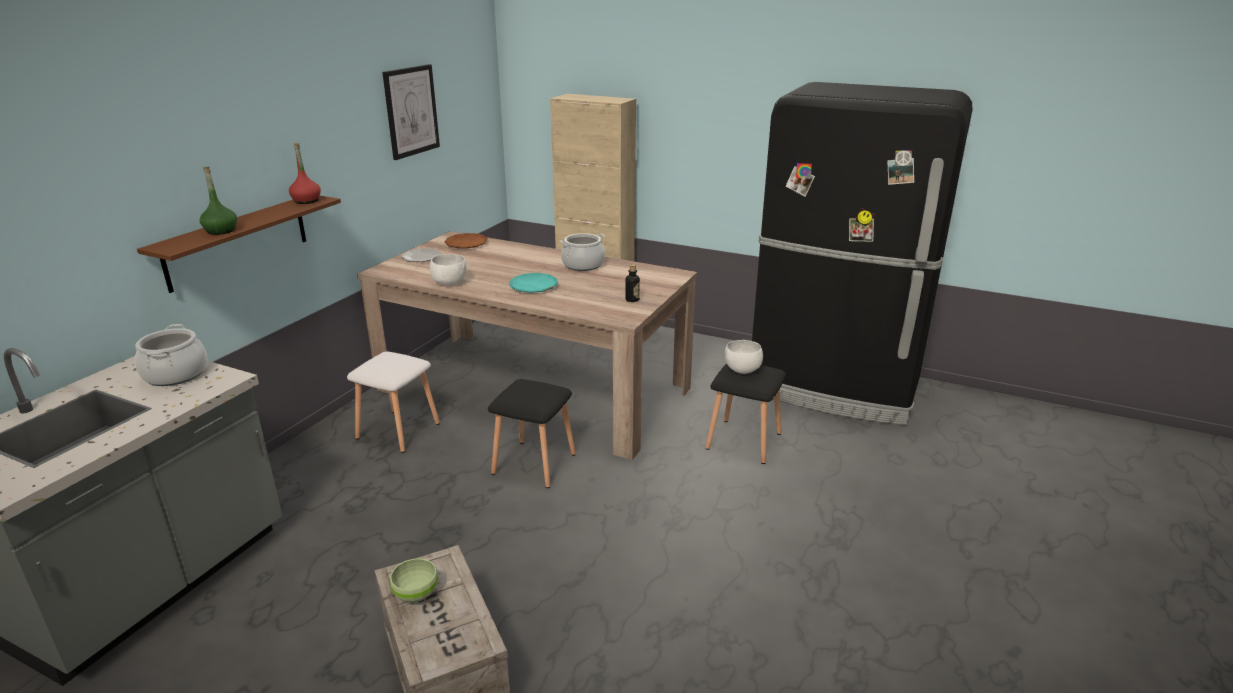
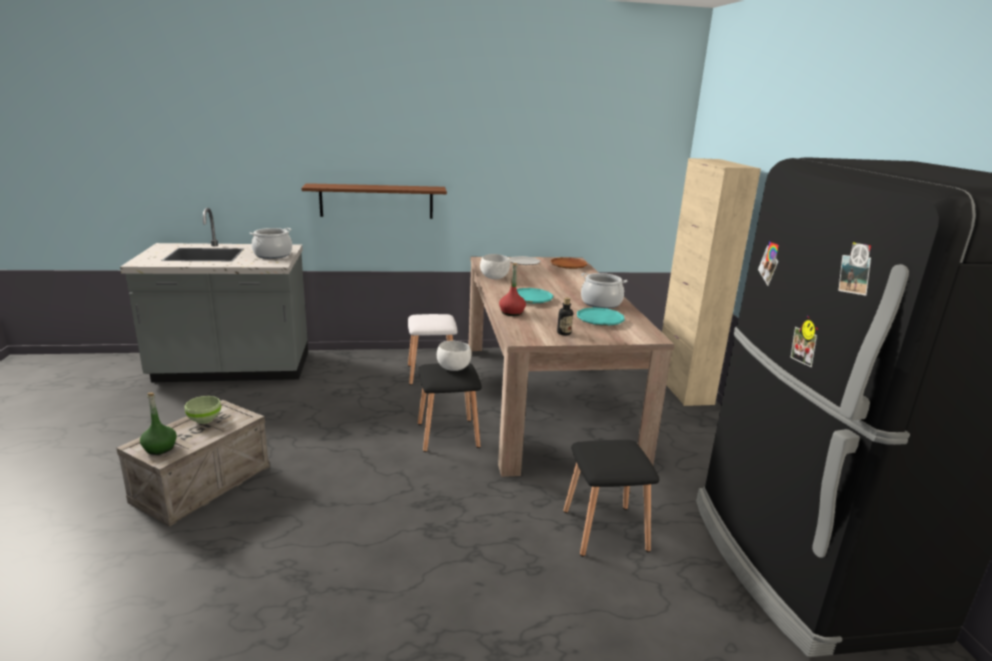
camera: 55 degrees right, 5 degrees down
(221, 231) = (351, 186): green bottle -> green bottle (160, 448)
(306, 201) = (428, 188): red bottle -> red bottle (512, 313)
(411, 111) = (565, 149): picture -> none
(620, 278) = (600, 320): none -> turquoise plate
(741, 370) = (612, 448): white bowl -> white bowl (453, 368)

